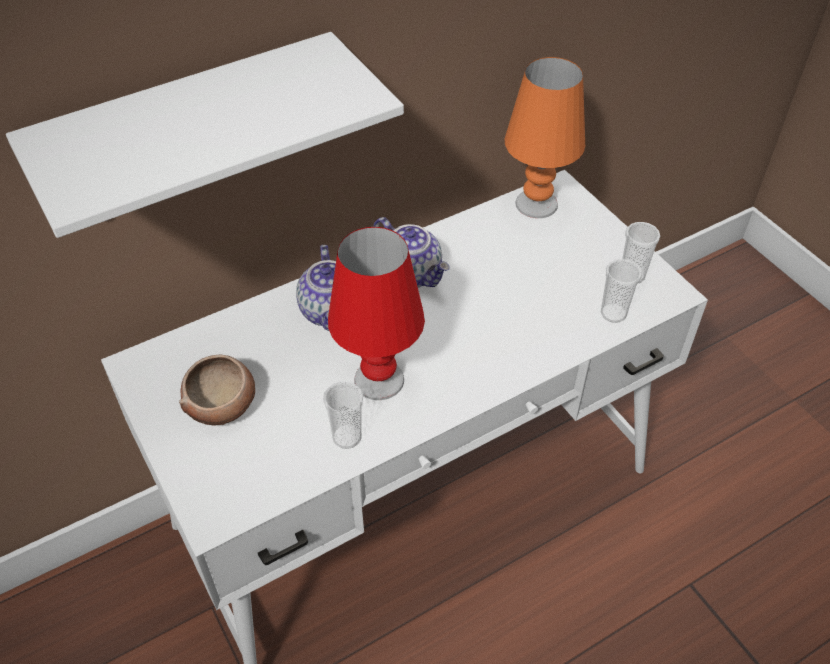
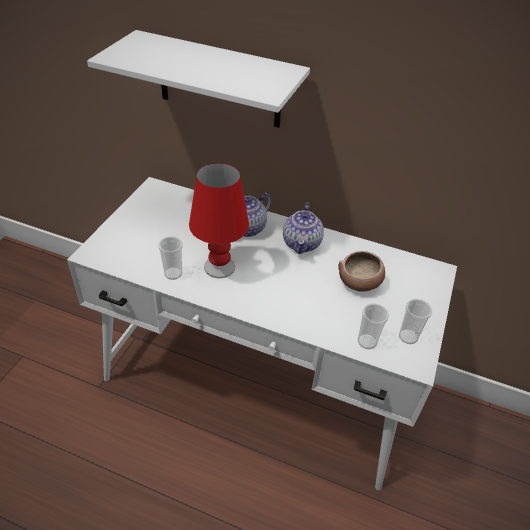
camera: 50 degrees right, 5 degrees down
(222, 404) = (156, 223): bowl -> bowl (360, 282)
(536, 203) = (413, 266): orange table lamp -> none

